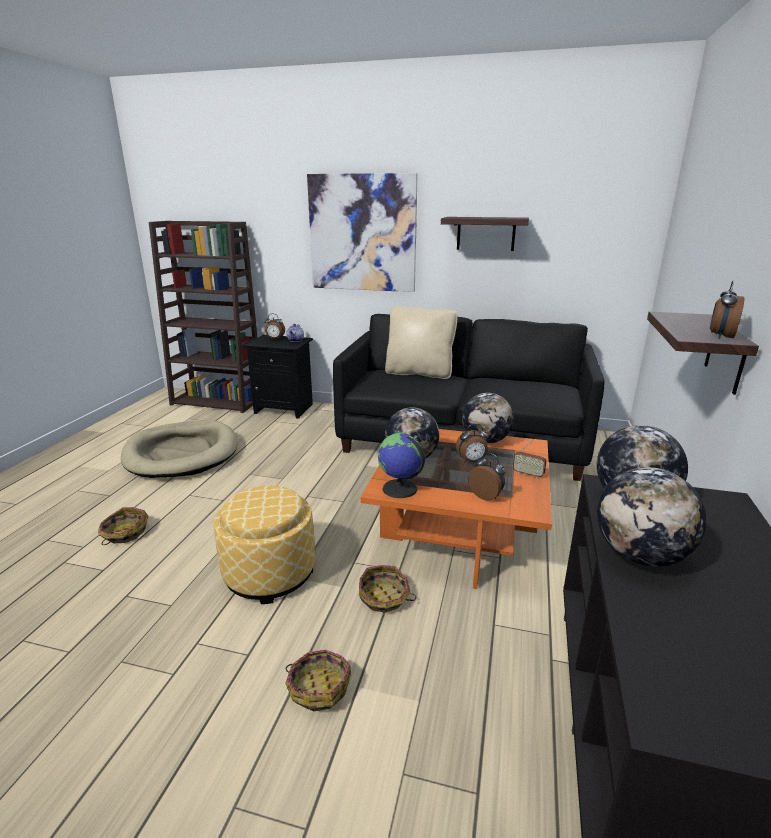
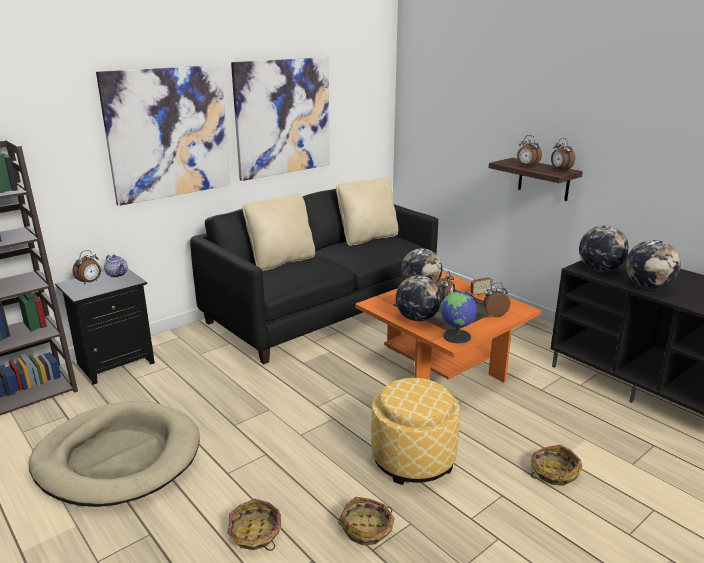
camera: 55 degrees left, 0 degrees up
(384, 597) = (486, 418): basket -> basket (367, 529)
(486, 233) = (283, 117): shelf -> picture
(535, 383) = (367, 238): none -> beige pillow
(684, 323) = (527, 166): none -> alarm clock

